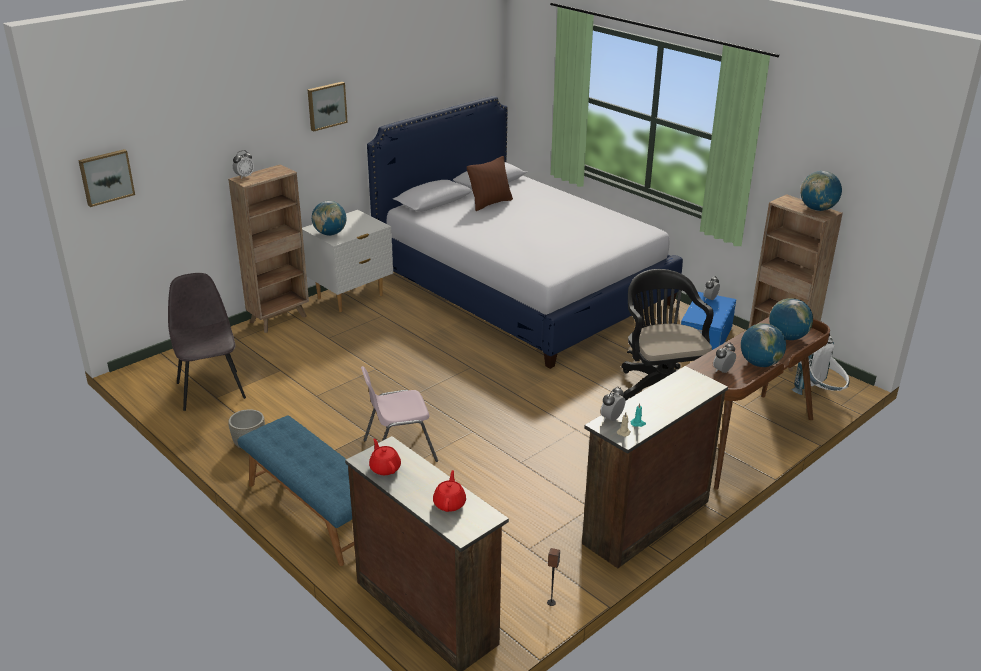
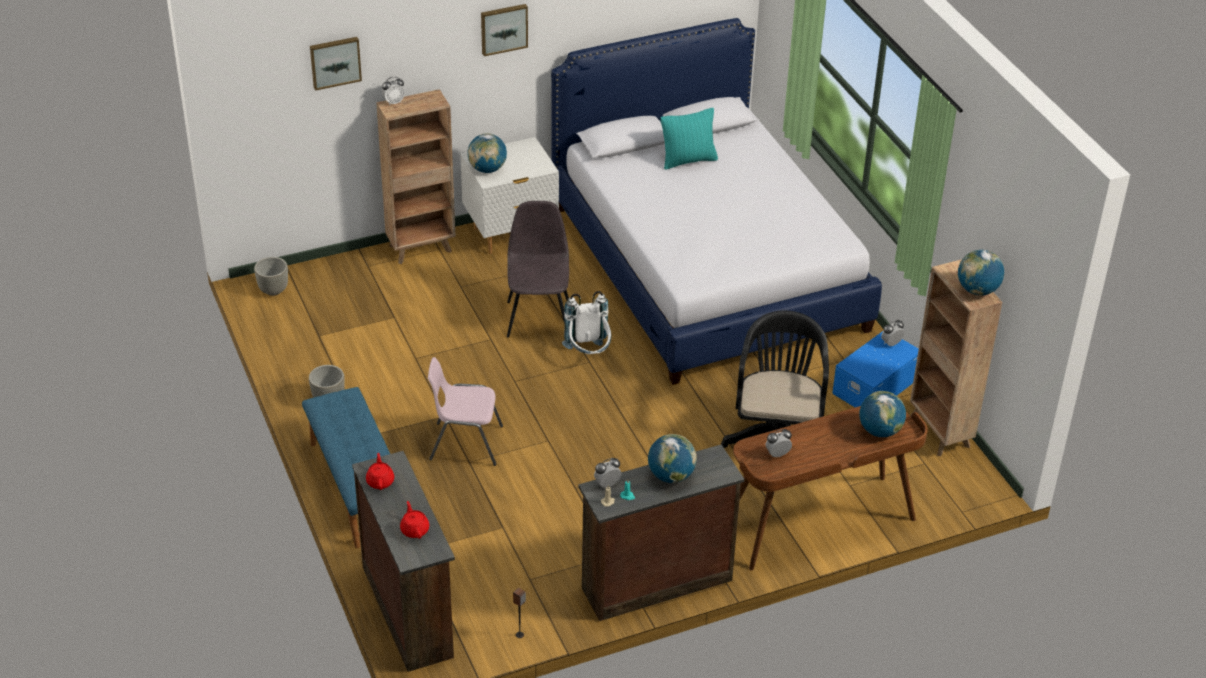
camera: 20 degrees right, 10 degrees up
(106, 177) = (244, 96): picture -> picture (335, 62)
(156, 373) = (273, 290): none -> grey planter
(210, 389) = (317, 324): grey chair -> grey chair (538, 317)
(449, 503) = (414, 530): red teapot -> red teapot turned 45 degrees counterclockwise
(490, 203) = (688, 160): brown pillow -> turquoise pillow
(759, 364) = (822, 456): globe -> globe (671, 476)
(820, 396) = (946, 495): white backpack -> white backpack (588, 355)

